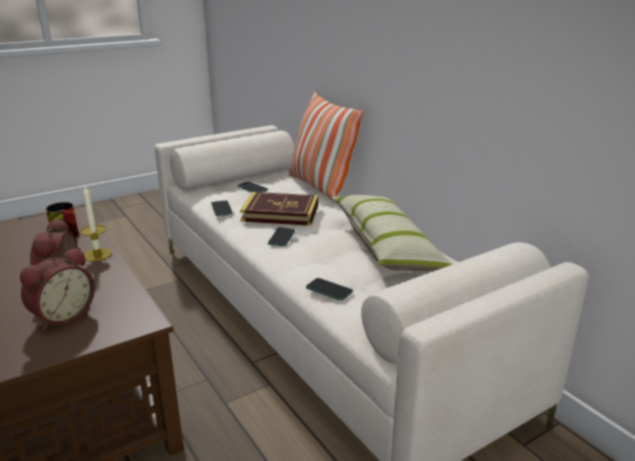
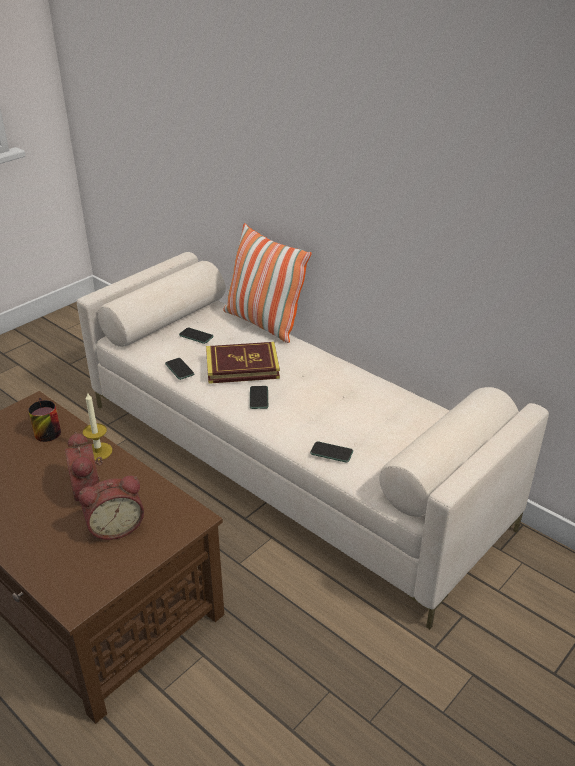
camera: 15 degrees left, 10 degrees up
(62, 315) = (115, 526): alarm clock -> alarm clock turned 45 degrees clockwise
(386, 246) = (360, 393): pillow -> none

